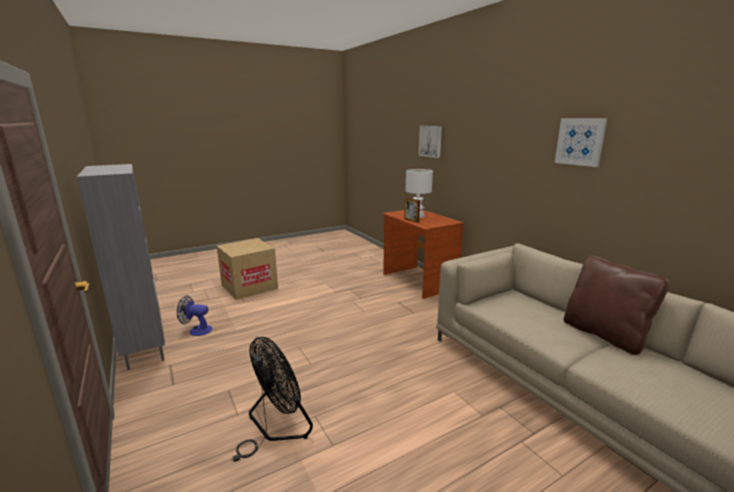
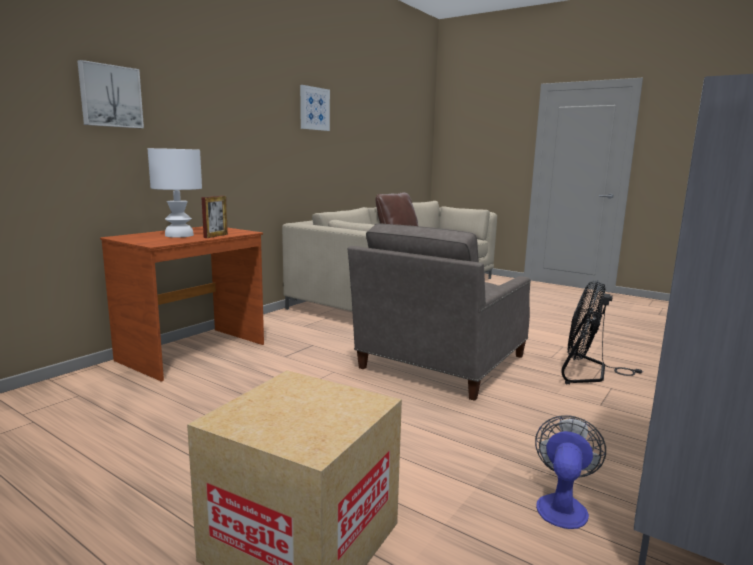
camera: 115 degrees left, 5 degrees down
(196, 330) = (562, 505): fan -> fan turned 135 degrees counterclockwise
(348, 350) = (440, 363): none -> grey armchair

